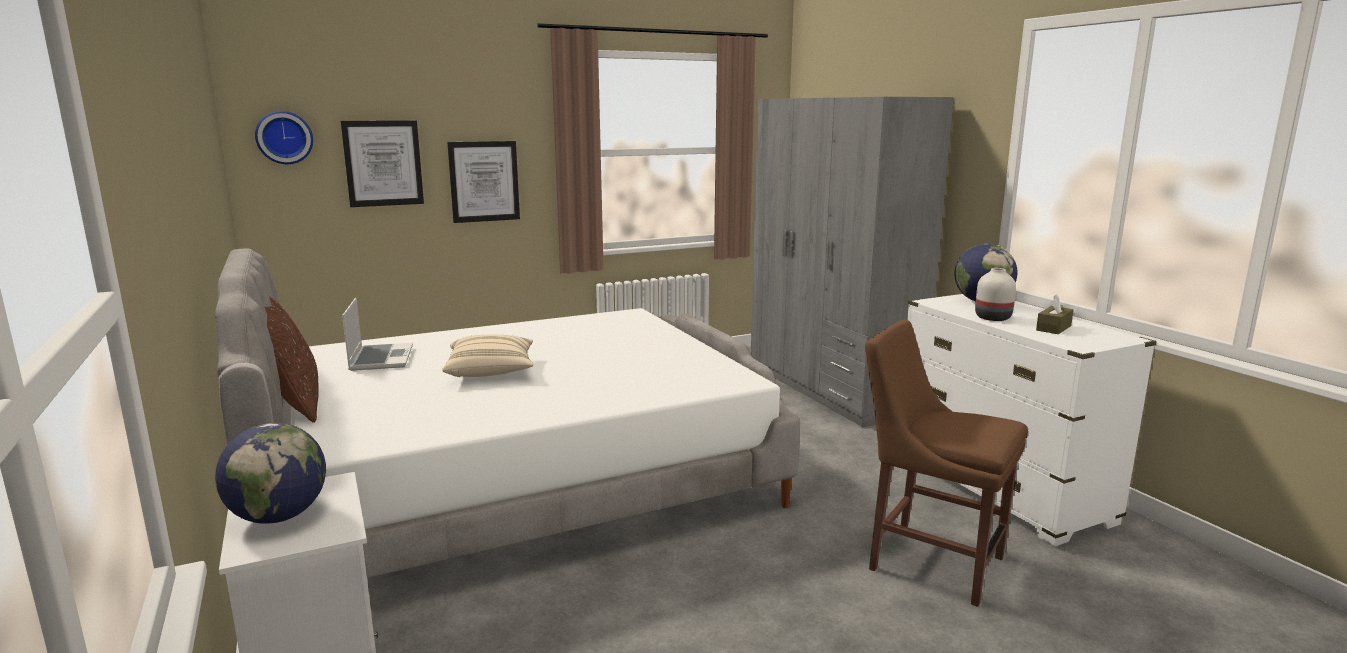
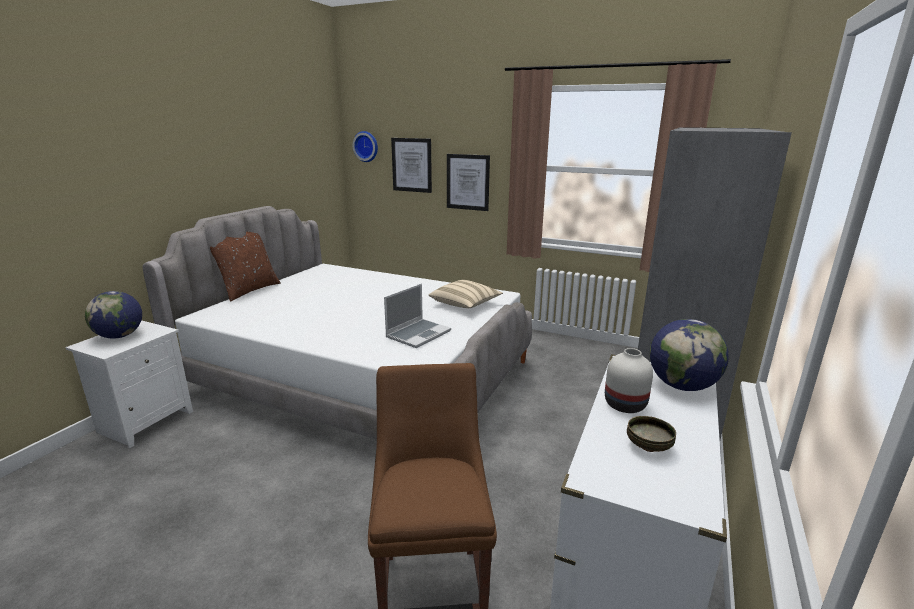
camera: 50 degrees right, 5 degrees up
(380, 358) = (329, 279): laptop -> laptop (418, 334)
(491, 372) = (341, 304): beige pillow -> beige pillow (465, 304)
(1053, 328) = (648, 447): brown tissue box -> bowl

